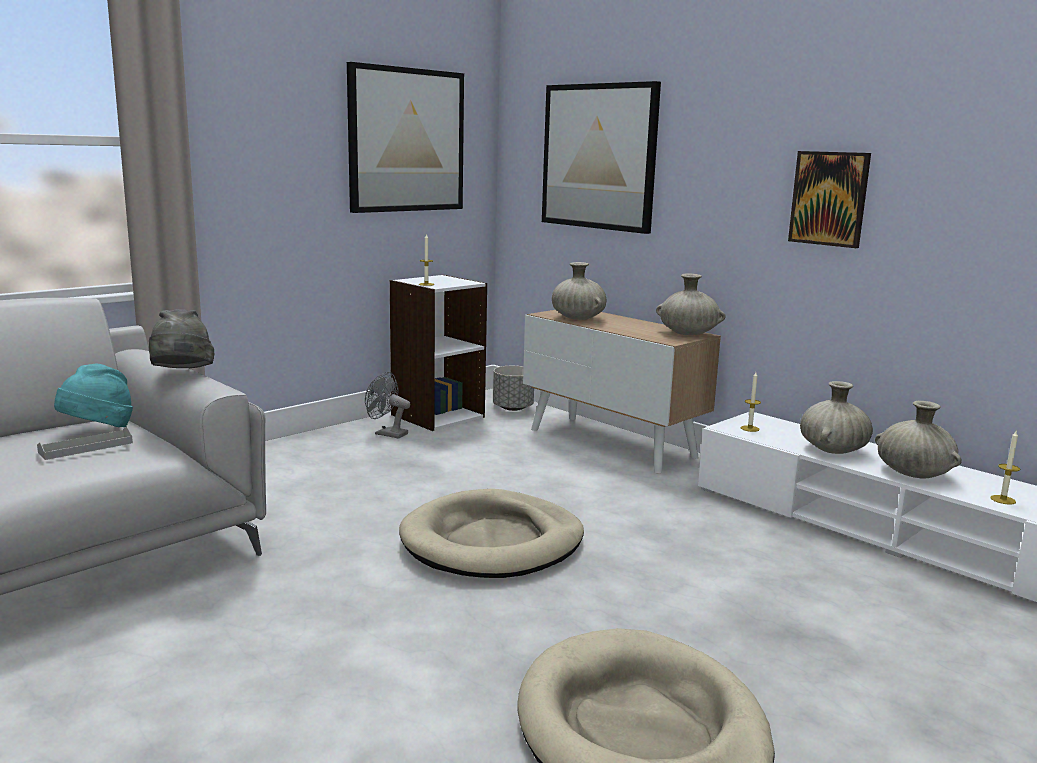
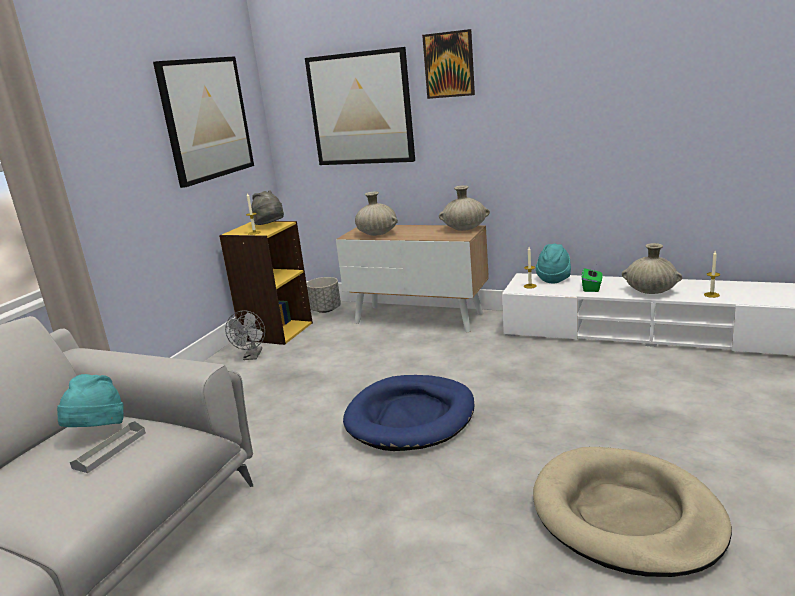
camera: 20 degrees left, 5 degrees up
(182, 374) = (151, 362): grey hat -> grey hat (270, 225)
(387, 434) = (252, 357): grey fan -> grey fan turned 90 degrees counterclockwise
(437, 416) = (276, 331): white bookcase -> yellow bookcase
(492, 542) = (411, 417): beige dog bed -> blue dog bed
(792, 428) = (554, 278): none -> turquoise hat
(829, 198) = (552, 118): picture -> picture (449, 64)
(832, 450) = (592, 288): beige vase -> green tissue box

